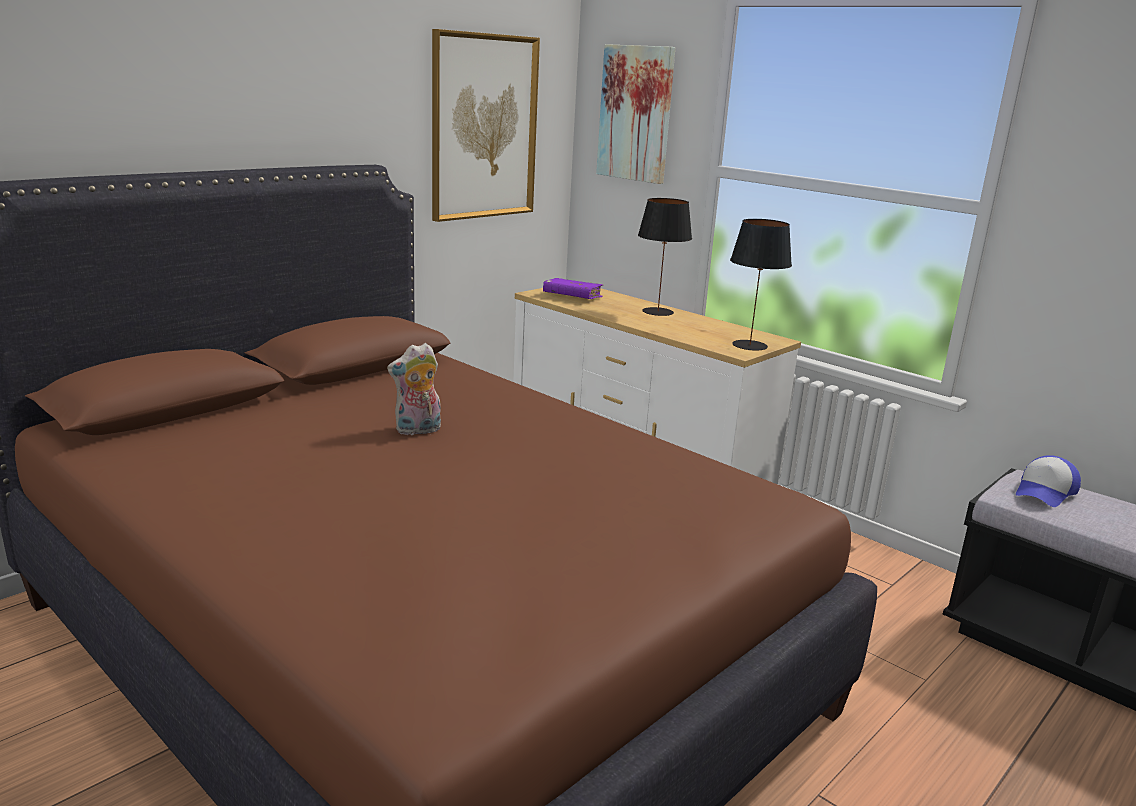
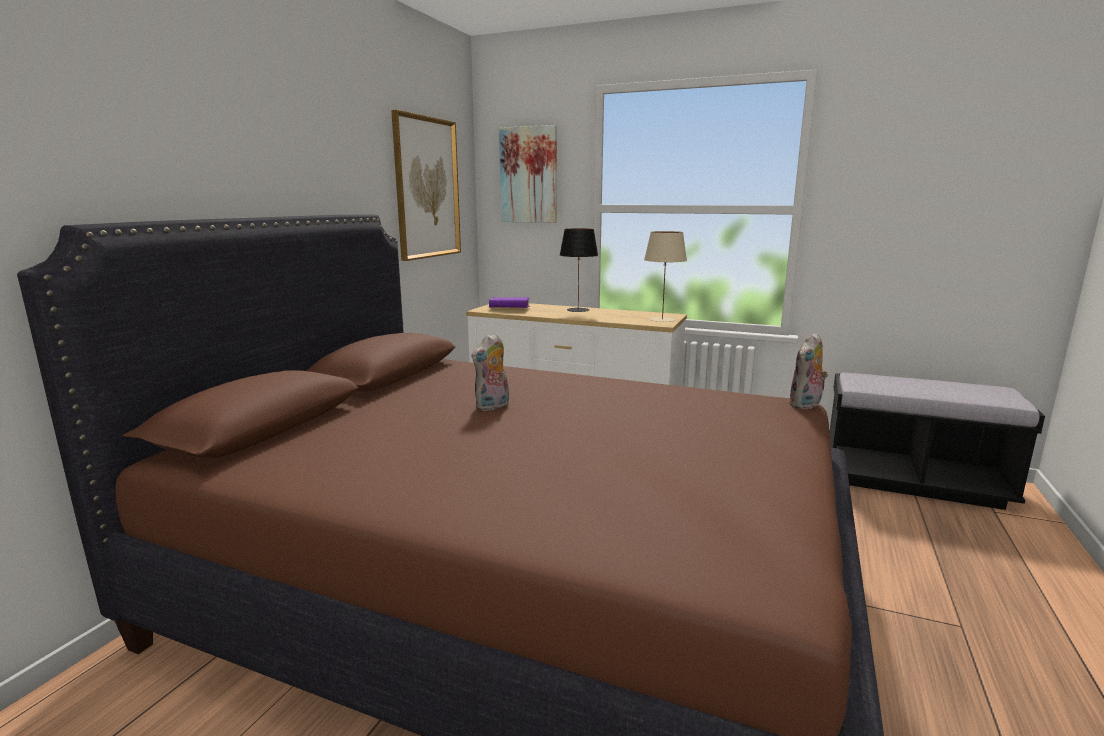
camera: 20 degrees left, 5 degrees down
(749, 345) = (662, 319): black table lamp -> beige table lamp
(811, 510) = (806, 405): none -> plush toy
(1045, 492) = (873, 380): cap -> none

